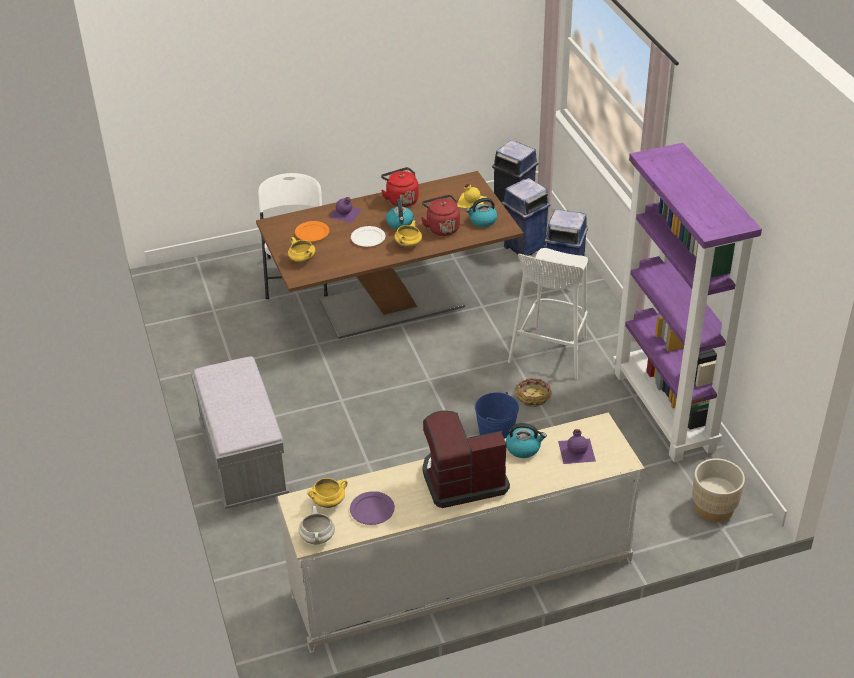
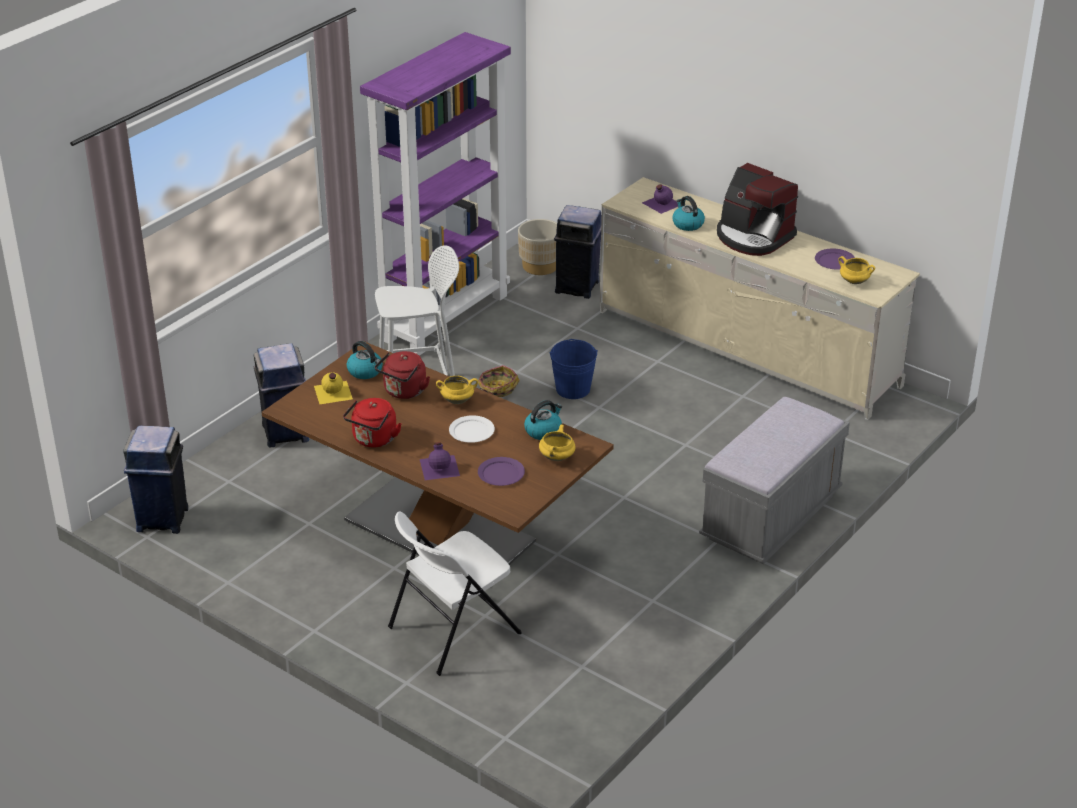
camera: 125 degrees left, 5 degrees down
(312, 232) = (500, 473): orange plate -> purple plate
(318, 538) = (891, 272): white cooking pot -> none
(400, 223) = (422, 421): kettle -> kettle (543, 431)
(524, 248) = (246, 480): blue trash can -> blue trash can (578, 287)

